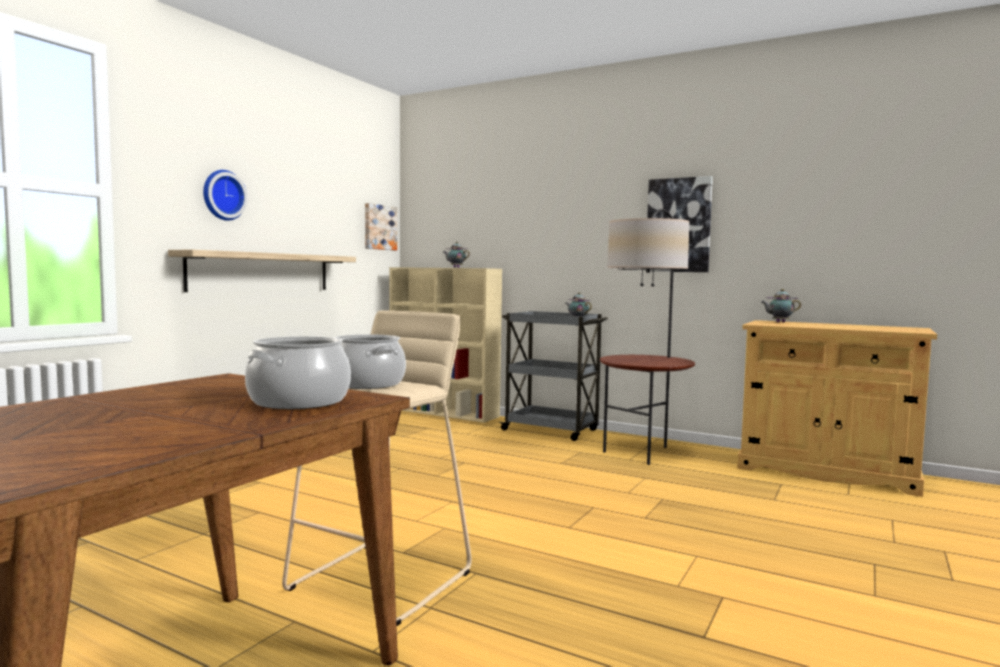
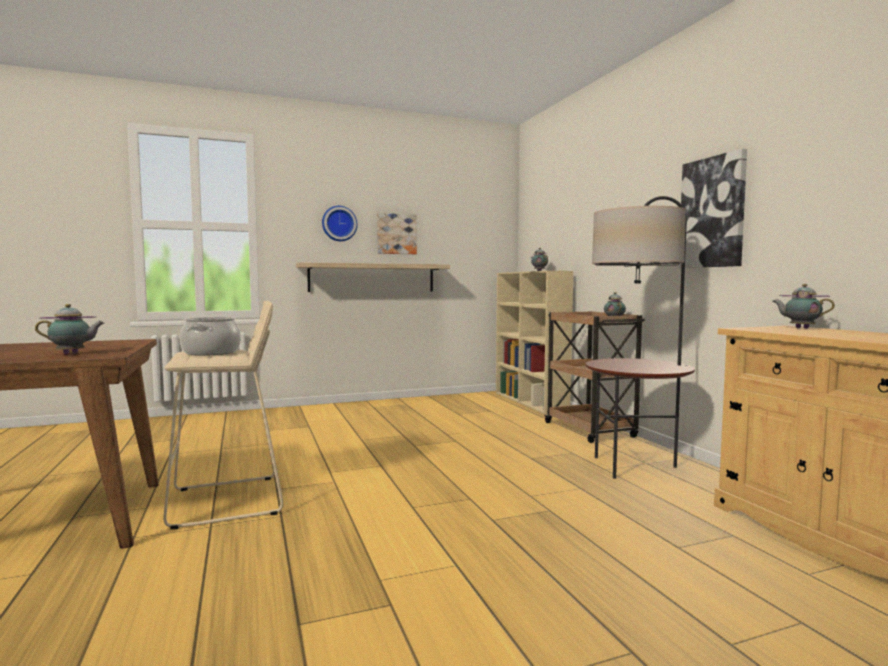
camera: 40 degrees right, 0 degrees up
(299, 401) = (73, 353): cooking pot -> teapot
(379, 227) = (492, 239): picture -> picture (396, 234)
(552, 430) = (590, 430): grey cart -> brown cart

